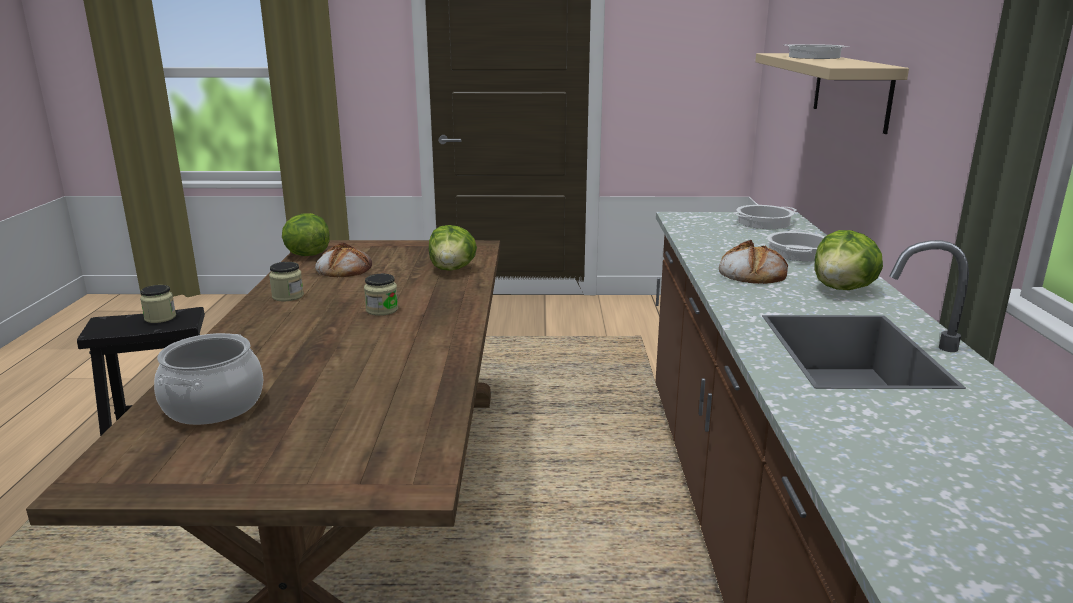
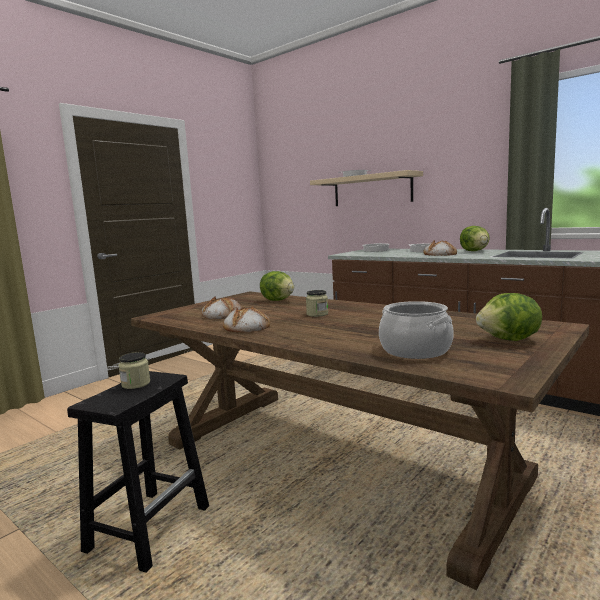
camera: 50 degrees left, 10 degrees down
(288, 296) = (246, 327): jar -> bread
(306, 255) = (169, 319): lettuce -> lettuce (509, 340)

